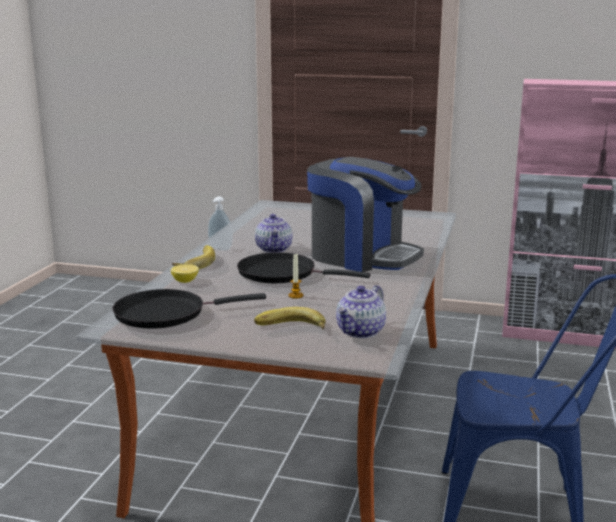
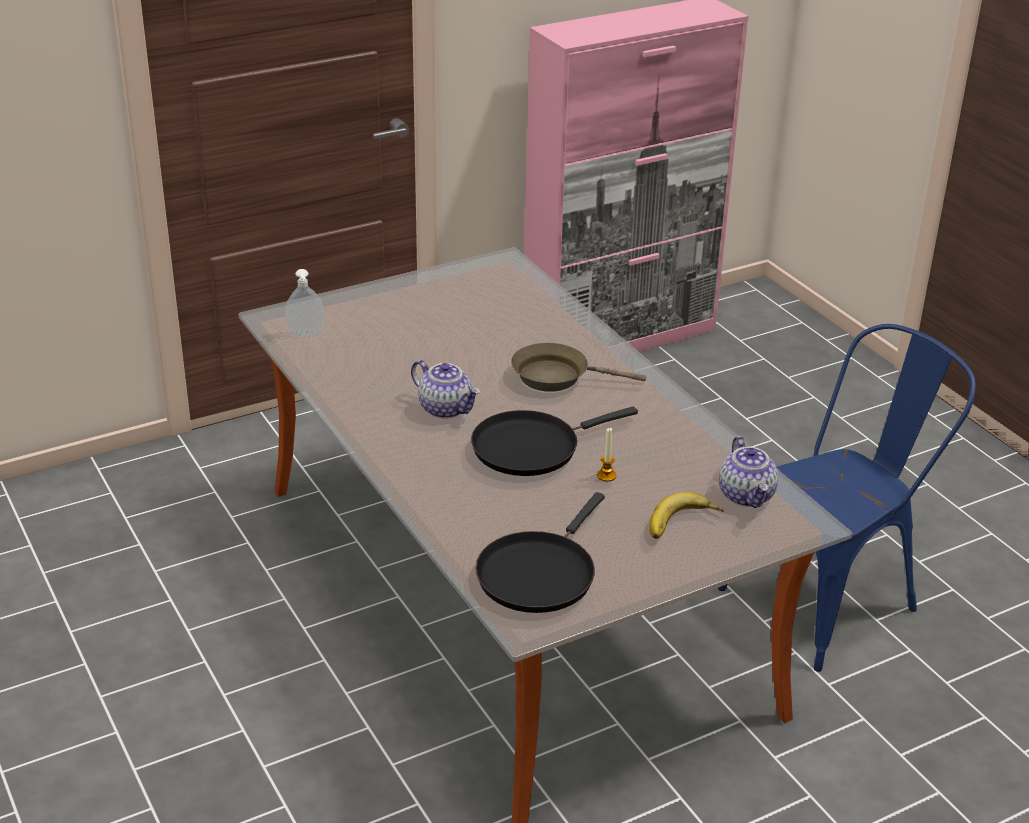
camera: 45 degrees left, 15 degrees up
(185, 281) = (457, 513): lemon -> none
(195, 262) = (402, 475): banana -> none
(219, 249) = (385, 439): soap dispenser -> soap dispenser (306, 334)
(362, 256) = (556, 376): coffee machine -> brown frying pan

